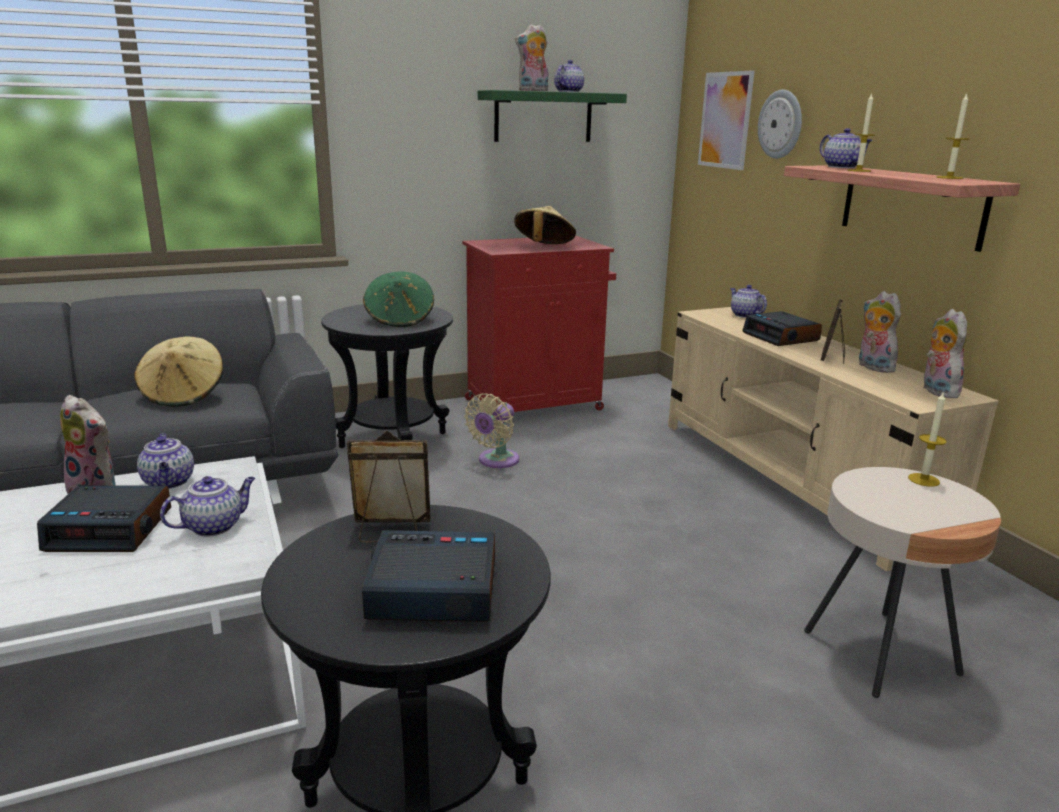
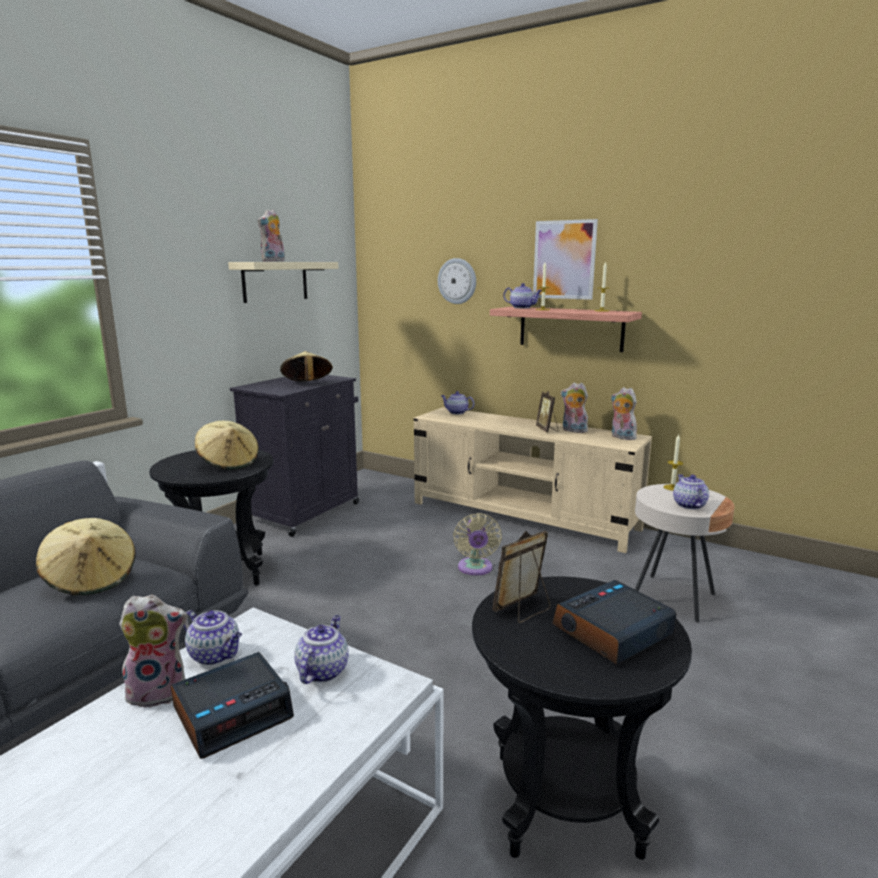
camera: 35 degrees left, 5 degrees down
(400, 320) = (229, 463): green hat -> beige hat
(496, 461) = (328, 562): beige fan -> beige fan (475, 569)
(536, 404) = (305, 512): red cabinet -> black cabinet
(543, 117) = (275, 281): green shelf -> beige shelf
(568, 92) = (295, 261): teapot -> teapot (688, 505)
(725, 120) = (405, 279): picture -> picture (564, 260)
(781, 337) = (500, 422): alarm clock -> none

